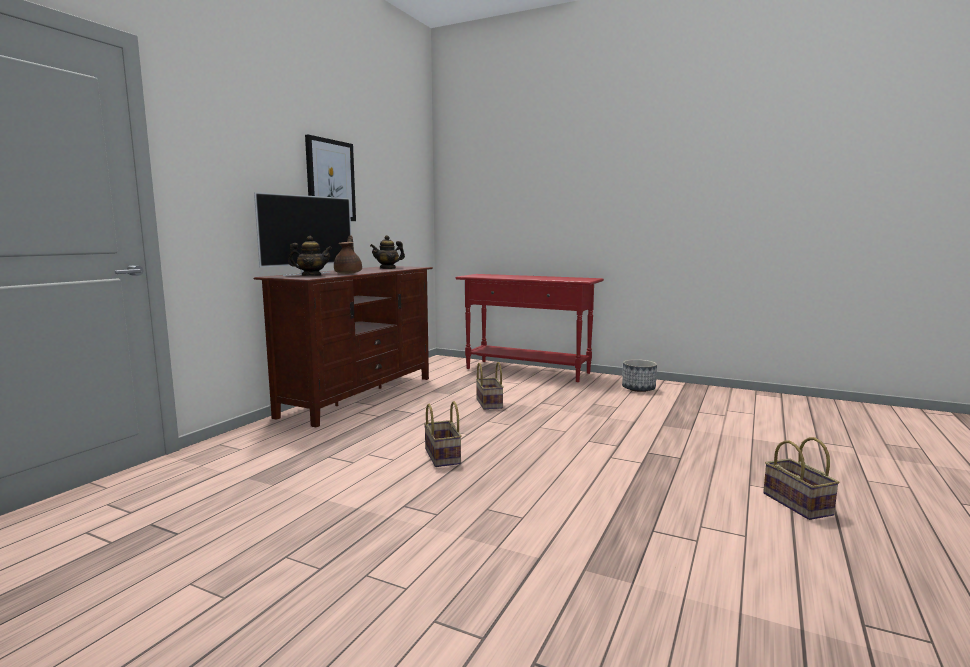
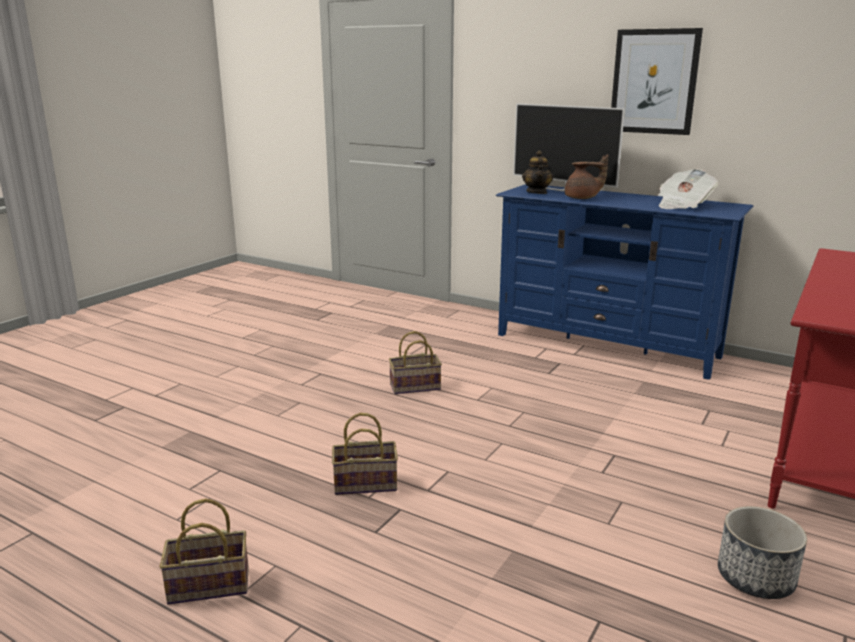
camera: 95 degrees right, 10 degrees up
(359, 396) = (607, 345): brown tv stand -> blue tv stand
(388, 268) = (682, 205): teapot -> newspaper
(488, 403) = (598, 415): basket -> basket (367, 483)

